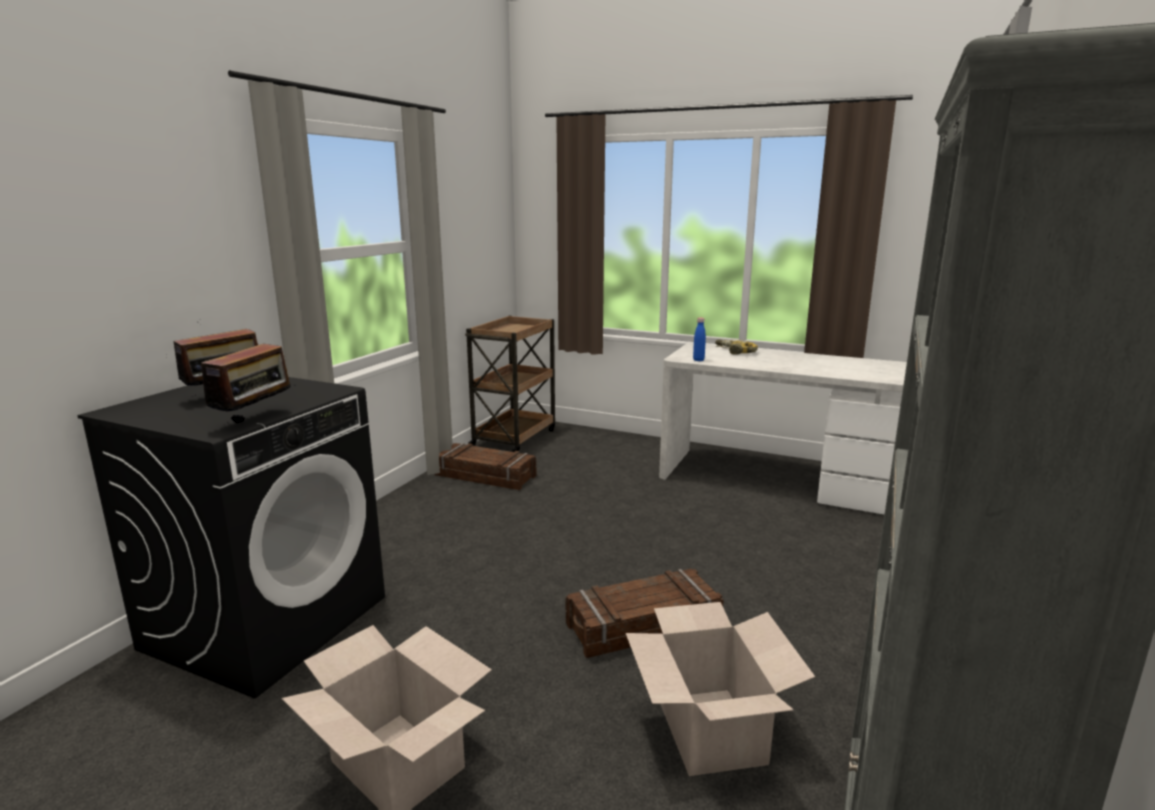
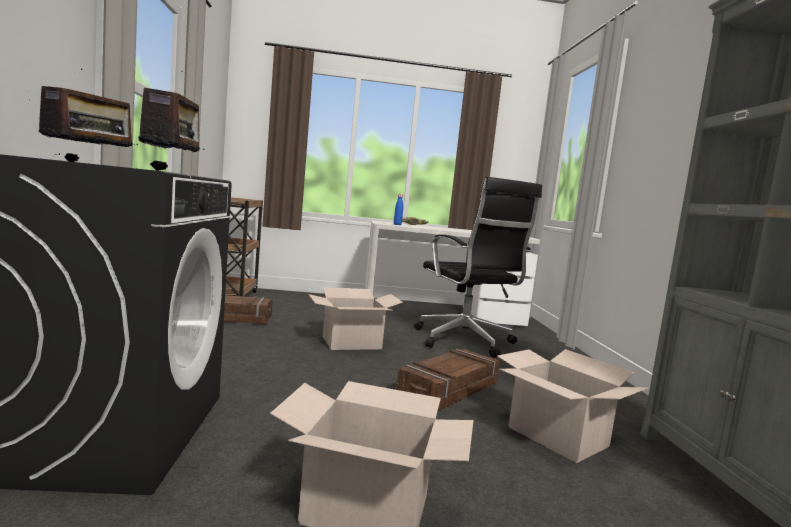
camera: 30 degrees left, 10 degrees down
(593, 529) = (351, 343): none -> cardboard box
(758, 541) = (465, 341): none -> black office chair

